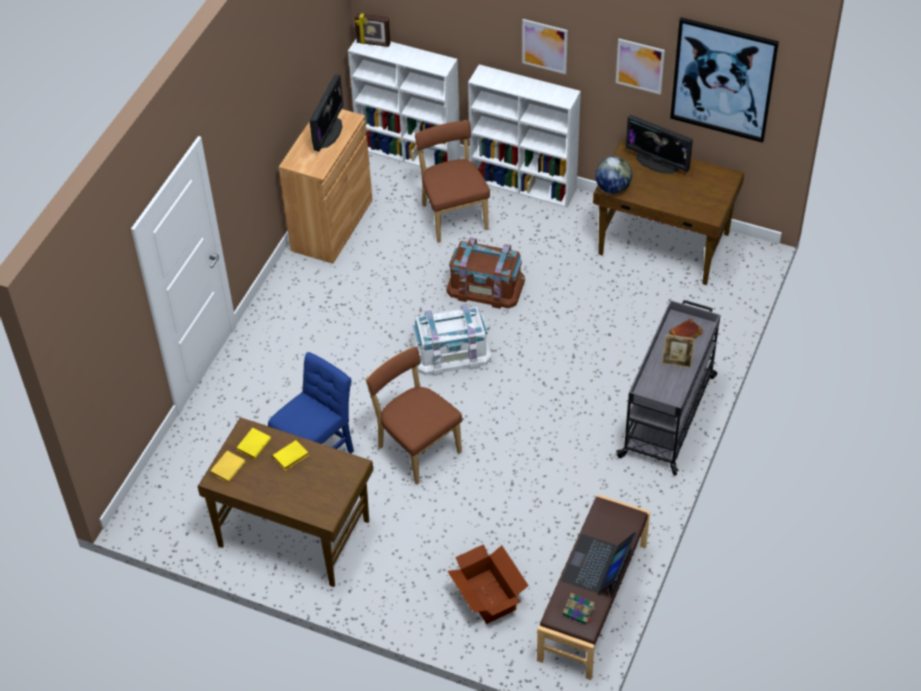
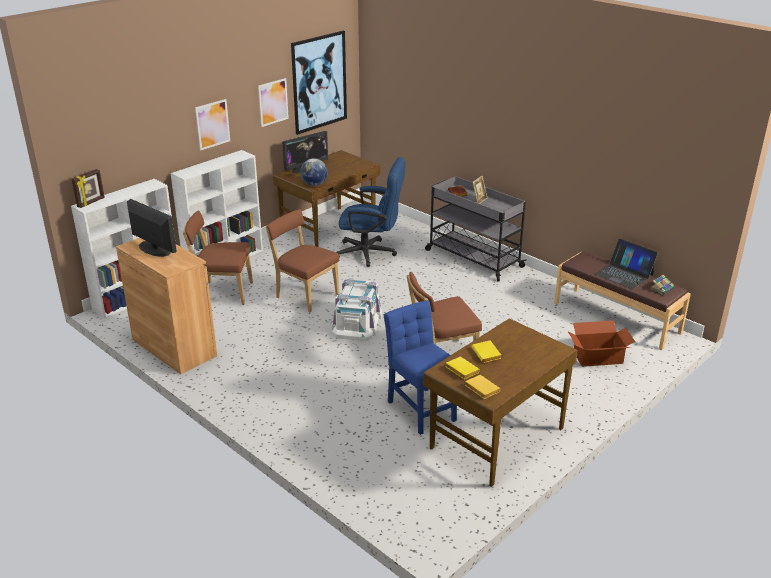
camera: 70 degrees left, 20 degrees down
(486, 285) = (305, 295): brown storage box -> brown chair
(620, 309) = (371, 253): none -> blue office chair

